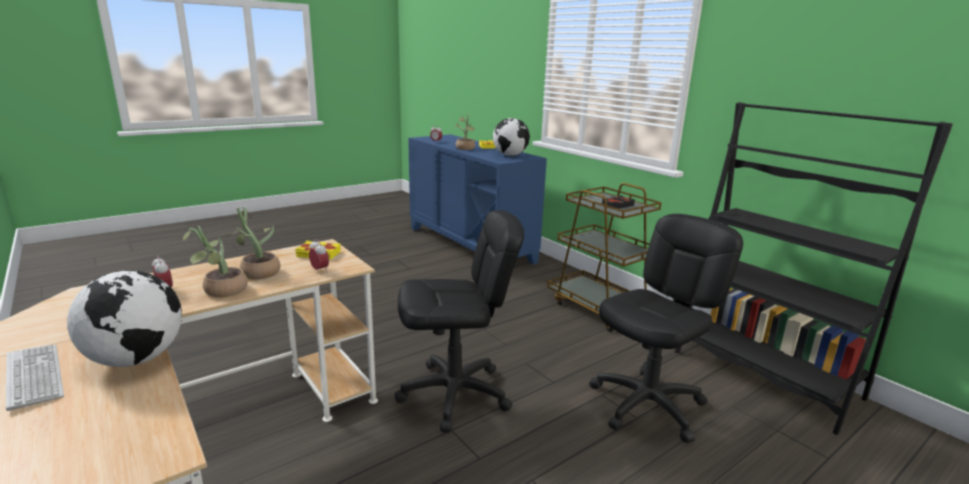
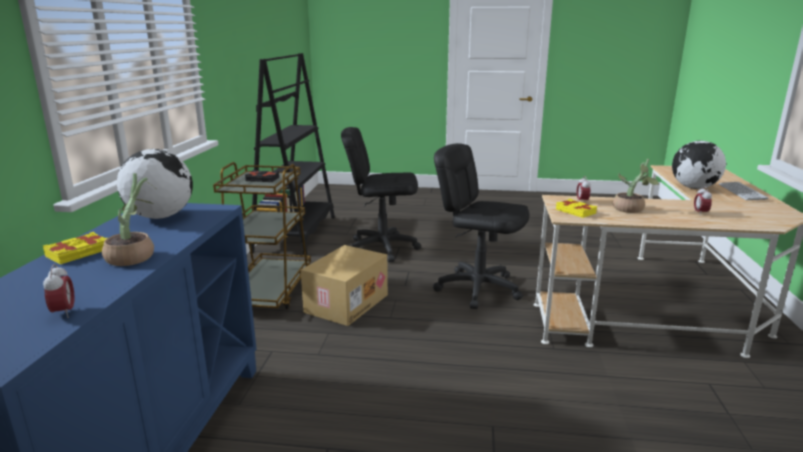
camera: 135 degrees left, 0 degrees up
(221, 292) = (657, 204): potted plant -> none
(534, 325) = (346, 303): none -> cardboard box

